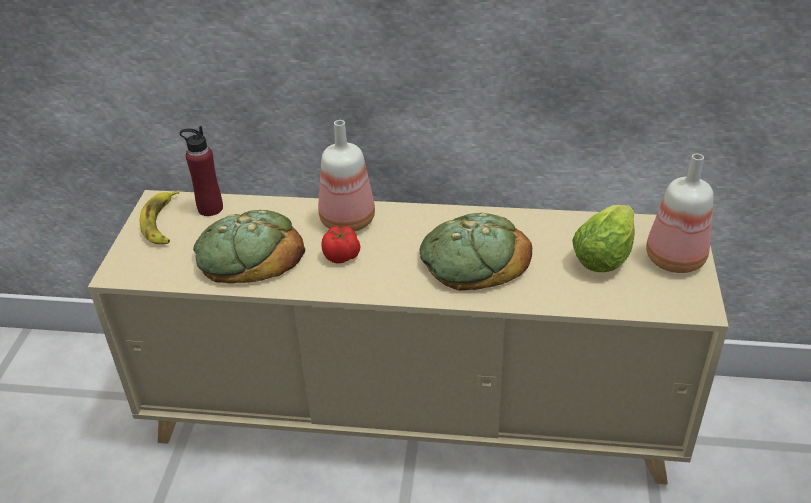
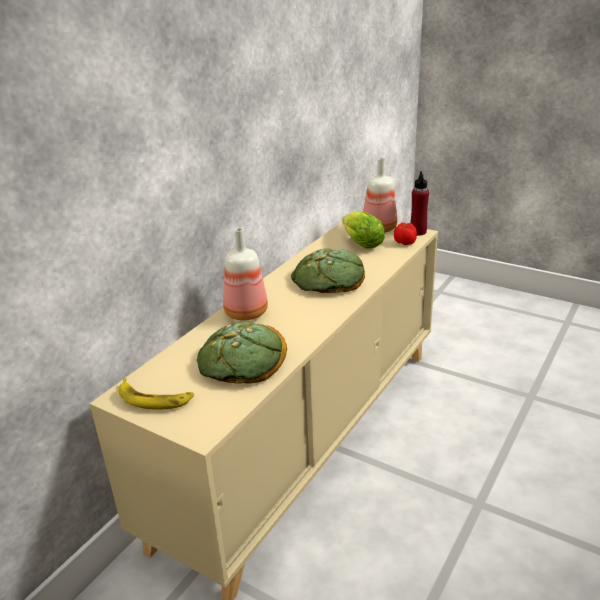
camera: 65 degrees left, 10 degrees down
(210, 208) = (162, 370): red bottle -> red bottle (418, 232)
(342, 256) = (284, 322): tomato -> tomato (405, 242)

